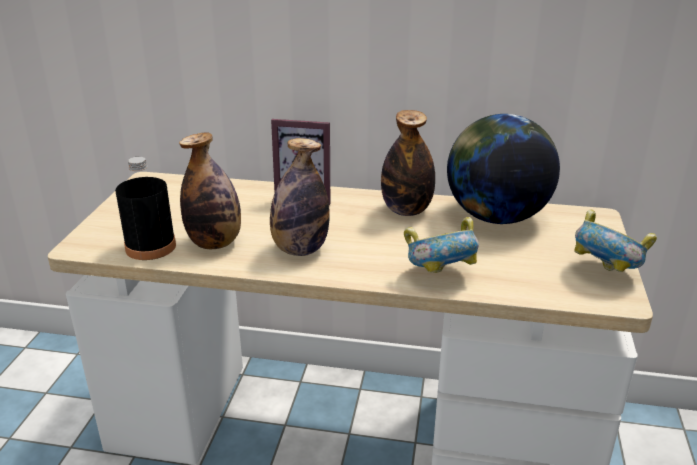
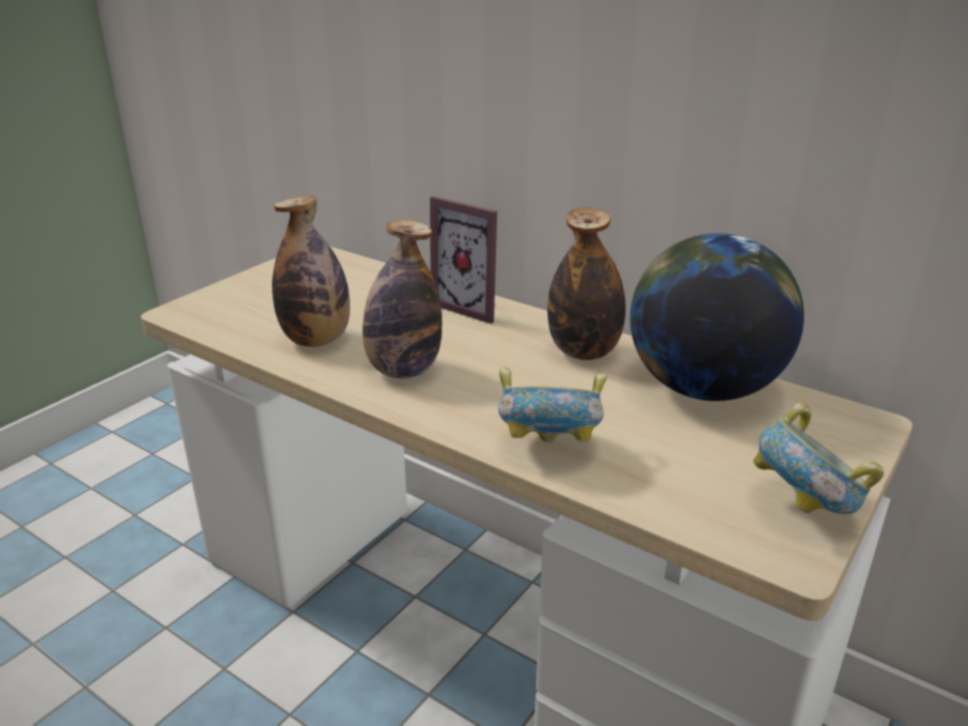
camera: 25 degrees right, 0 degrees up
(150, 247) = (246, 328): black bottle -> none

